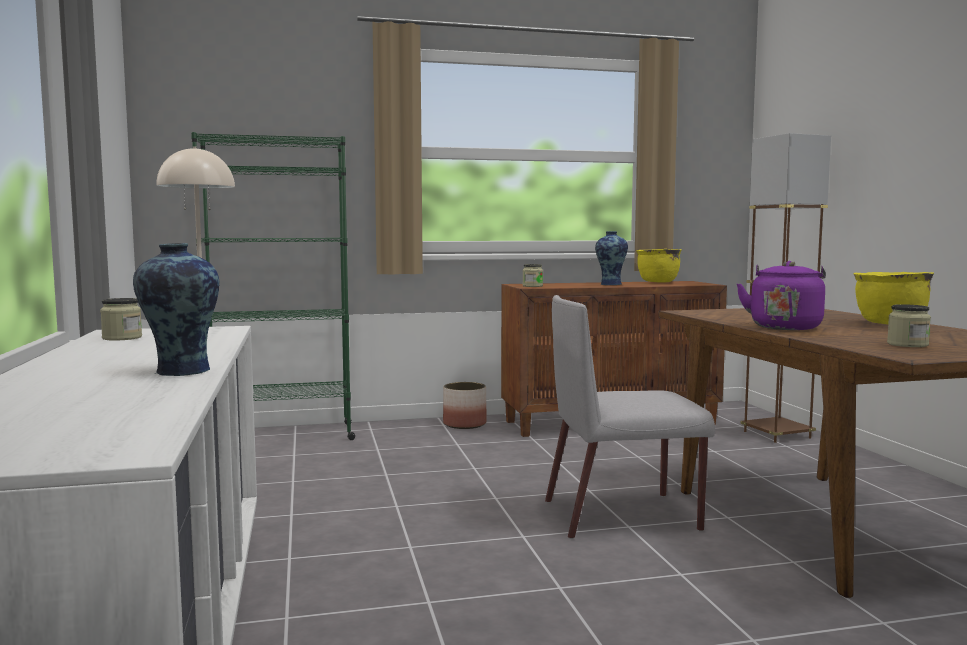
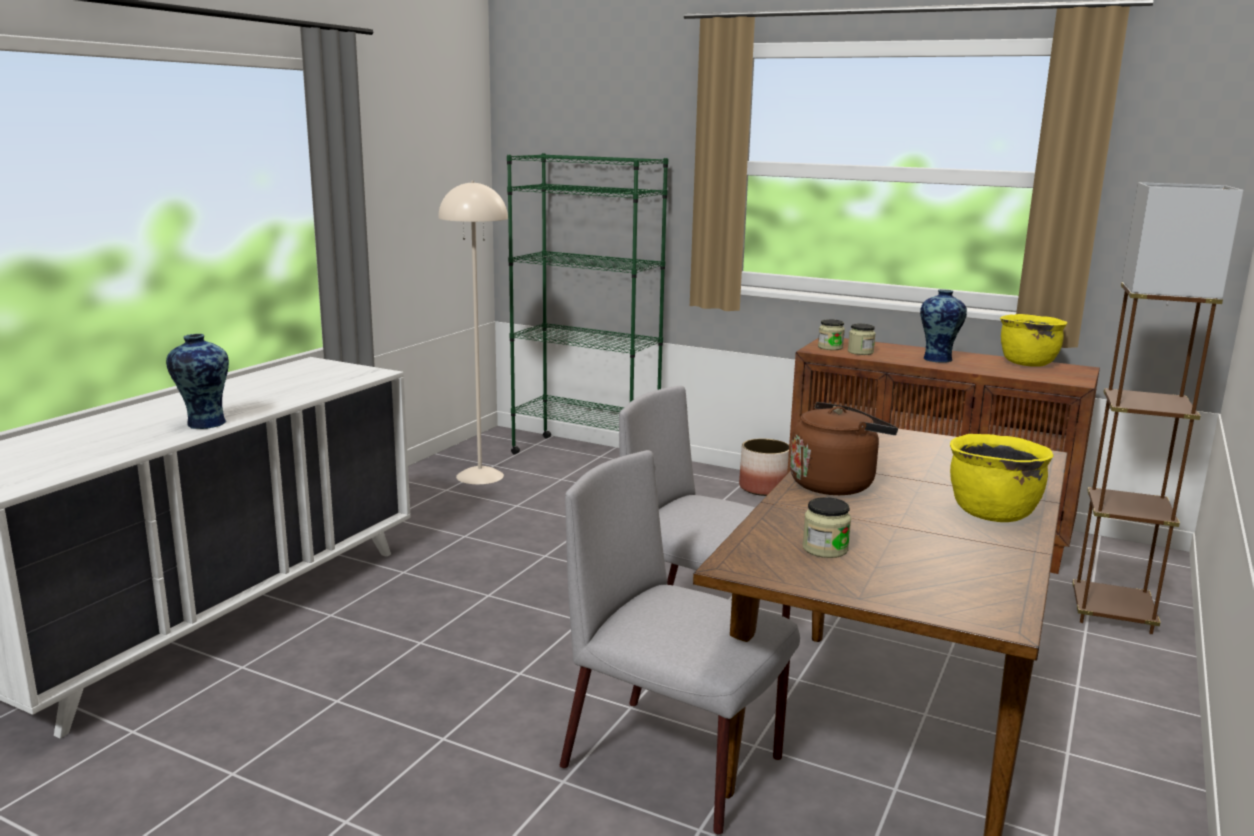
camera: 40 degrees right, 10 degrees up
(122, 338) = (289, 373): jar -> jar (860, 352)
(784, 593) = (675, 764): none -> grey chair
(785, 327) = (835, 484): purple kettle -> brown kettle

